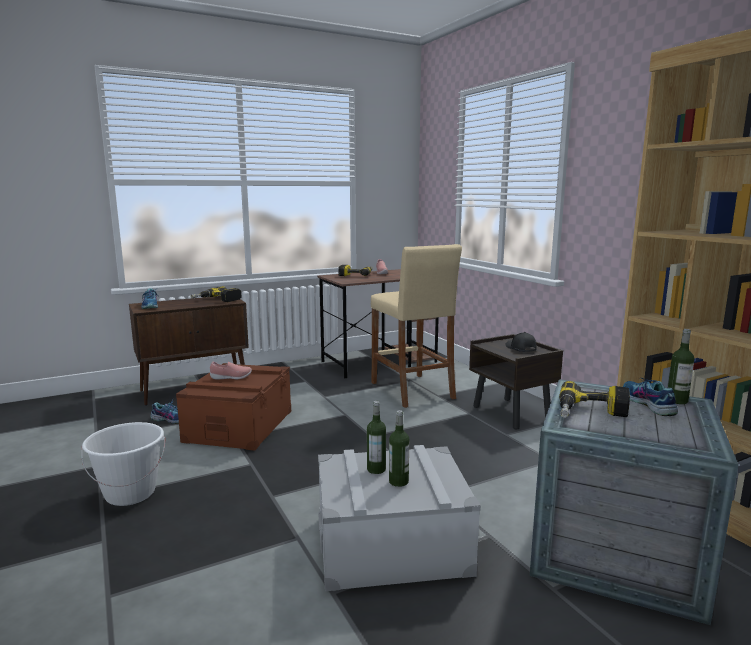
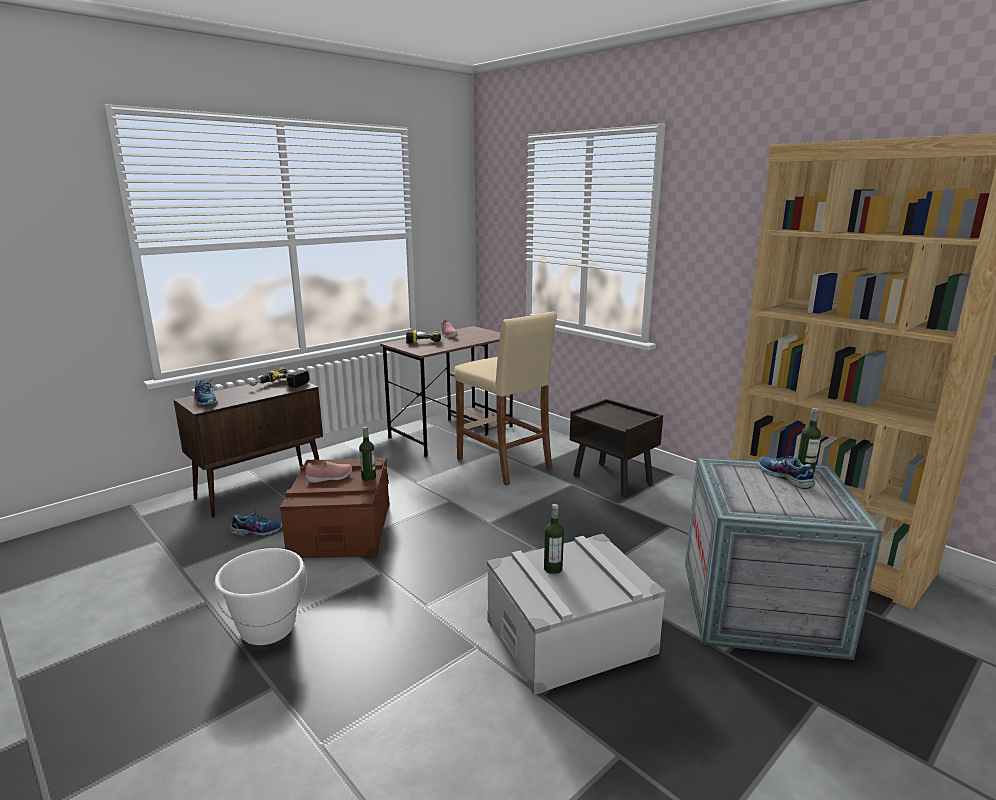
camera: 15 degrees left, 5 degrees up
(398, 481) = (581, 578): bottle -> bottle (368, 477)
(520, 348) = (621, 415): black cap -> none
(591, 413) = (747, 493): power drill -> none

